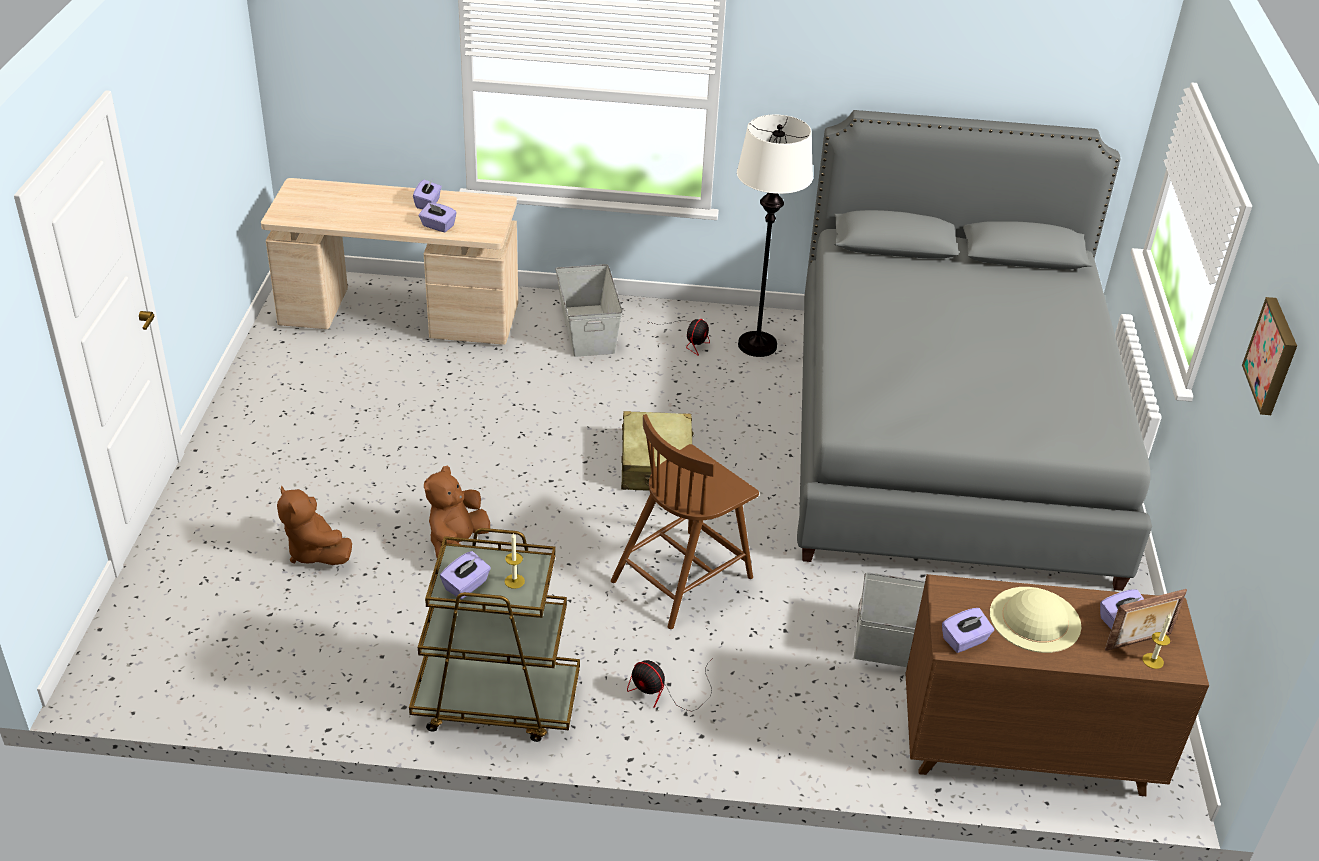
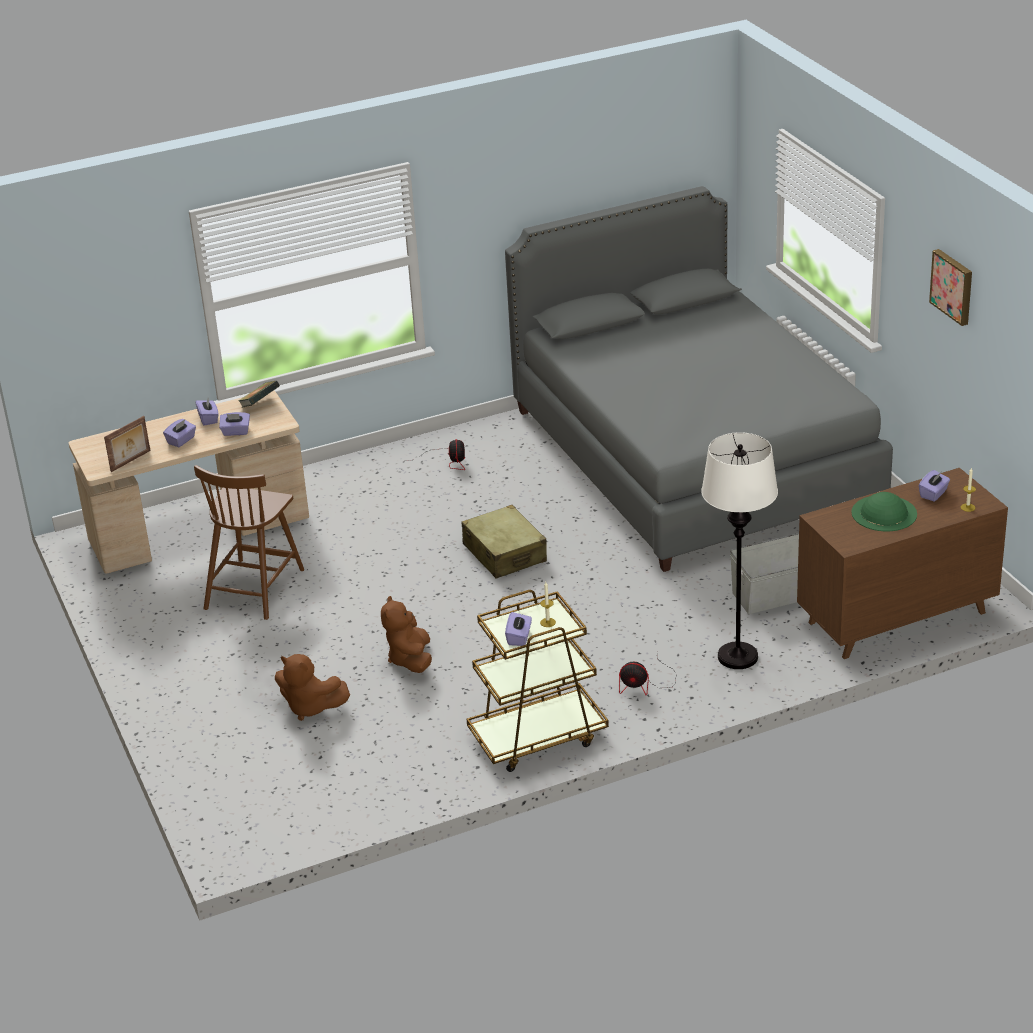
camera: 25 degrees left, 5 degrees down
(489, 207) = (260, 404): none -> book
(588, 330) = (361, 484): grey storage box -> none
(683, 577) = (592, 614): brown chair -> brown chair (254, 588)
(757, 345) = (501, 446): white floor lamp -> white floor lamp (737, 657)
(965, 641) = (854, 541): purple tissue box -> purple tissue box (181, 440)
(1035, 619) = (884, 513): beige hat -> green hat
(1138, 642) = (952, 501): picture frame -> picture frame (131, 461)

